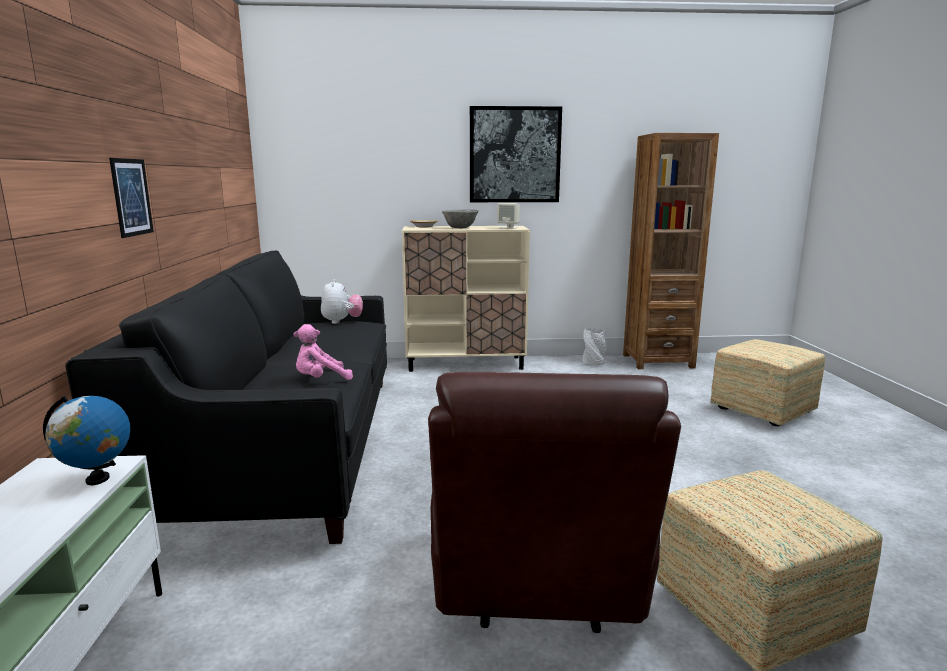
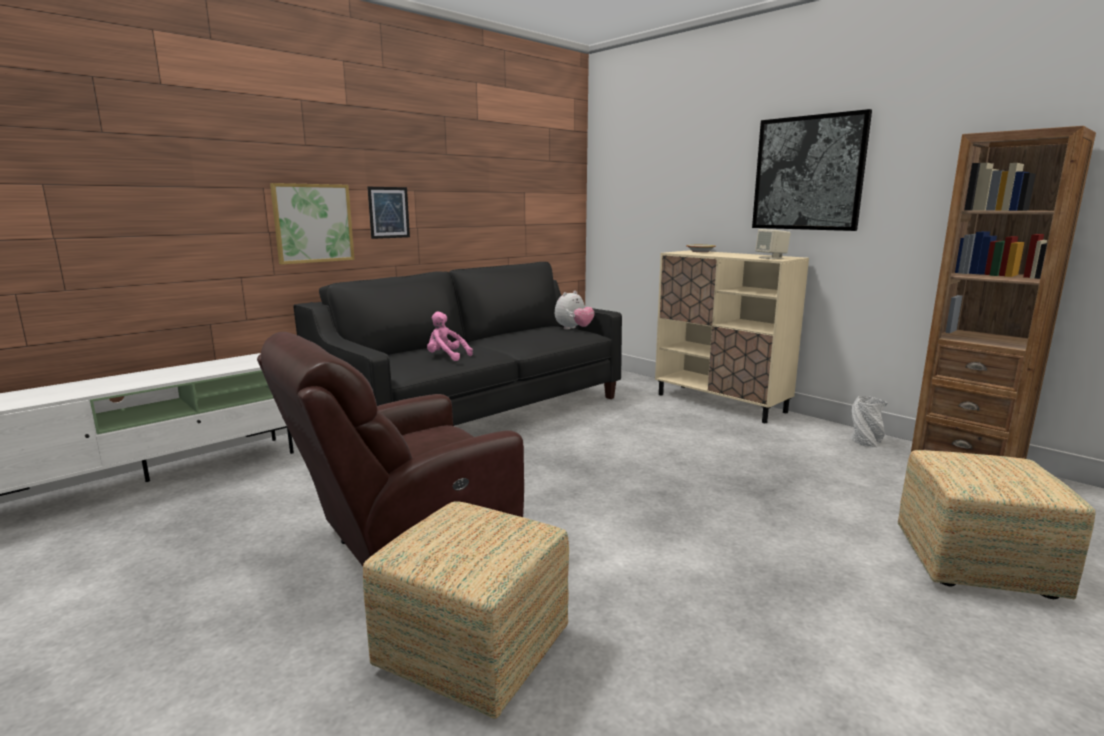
camera: 50 degrees right, 0 degrees up
(64, 219) = (313, 223): none -> picture
(97, 479) = (246, 366): globe -> none
(460, 228) = (721, 255): grey bowl -> none

